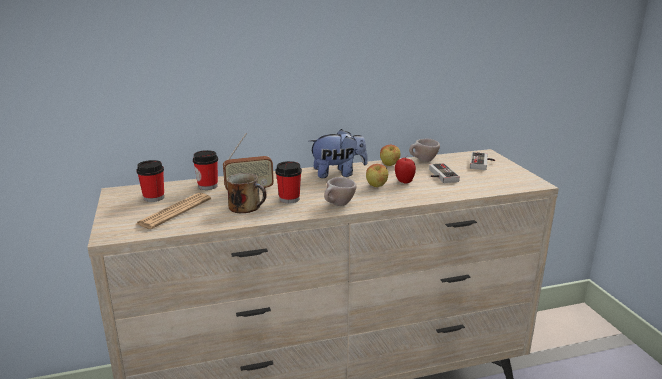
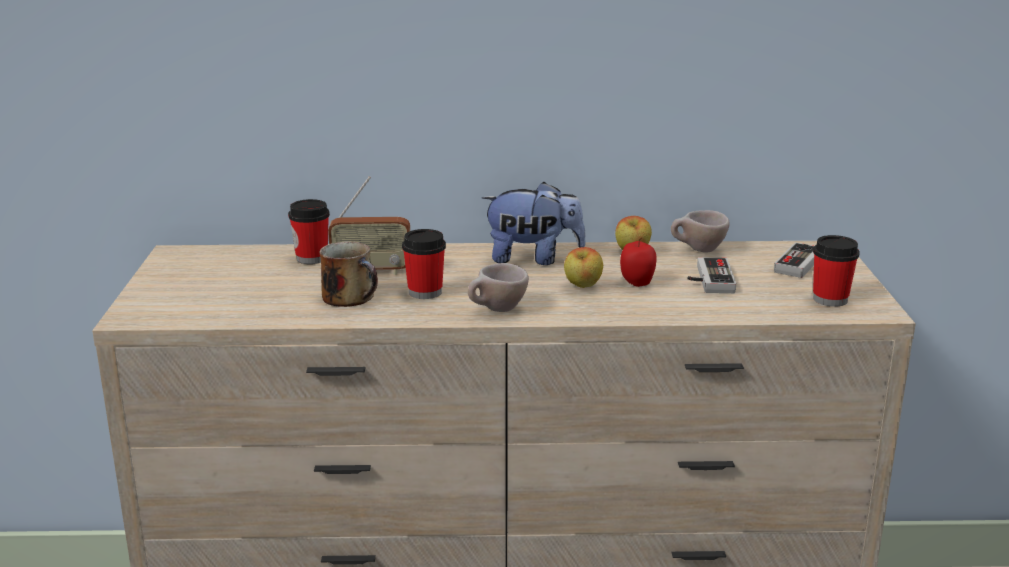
camera: 15 degrees right, 0 degrees up
(154, 198) = (222, 268): cup -> cup (830, 299)
(174, 211) = (240, 292): newspaper -> none

